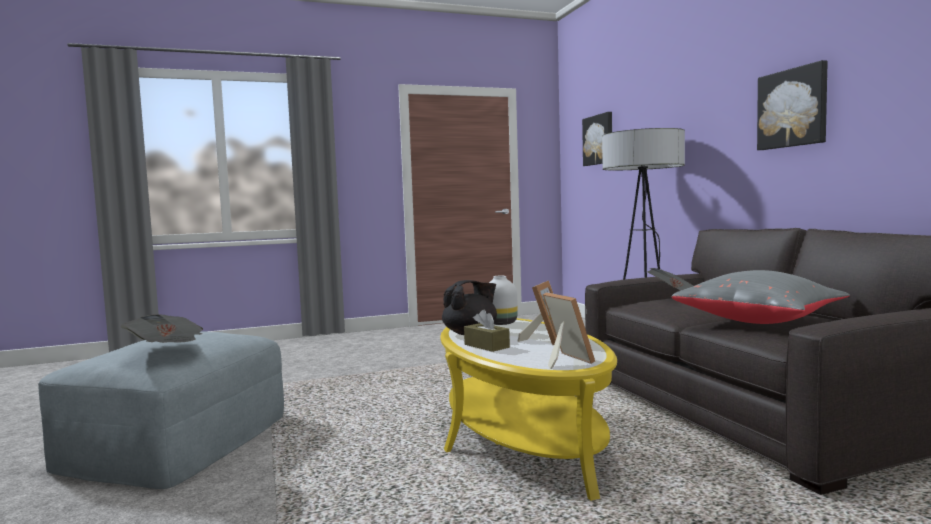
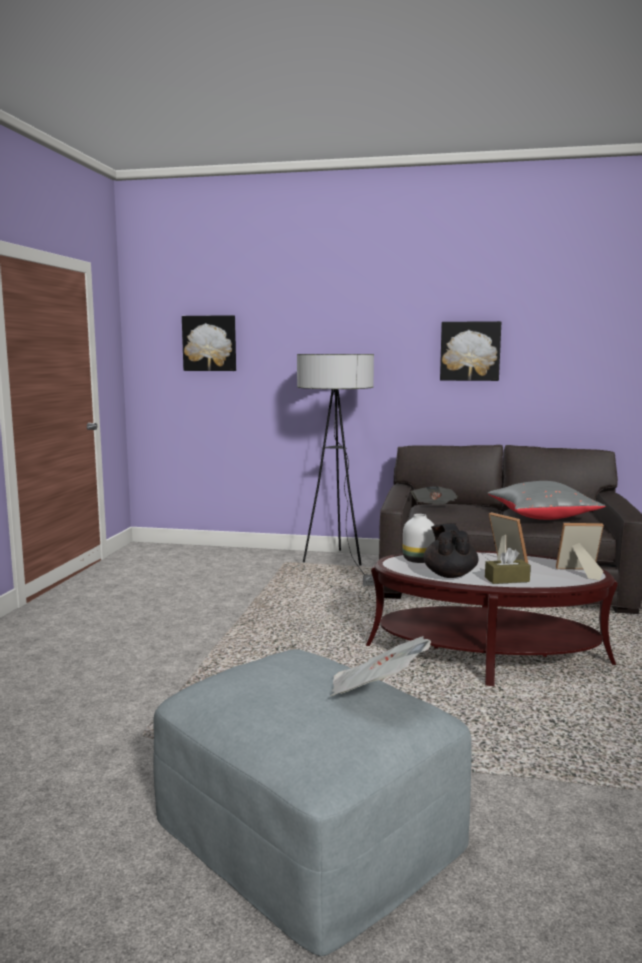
camera: 60 degrees left, 5 degrees up
(522, 438) = (486, 654): yellow coffee table -> brown coffee table

